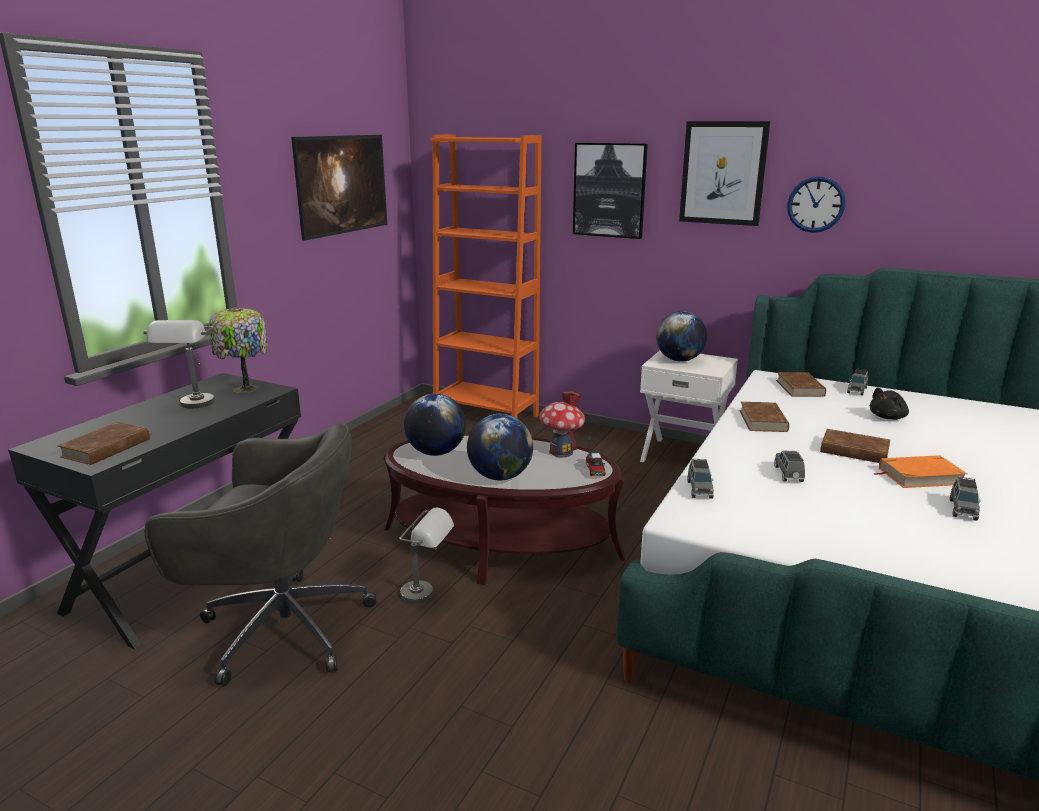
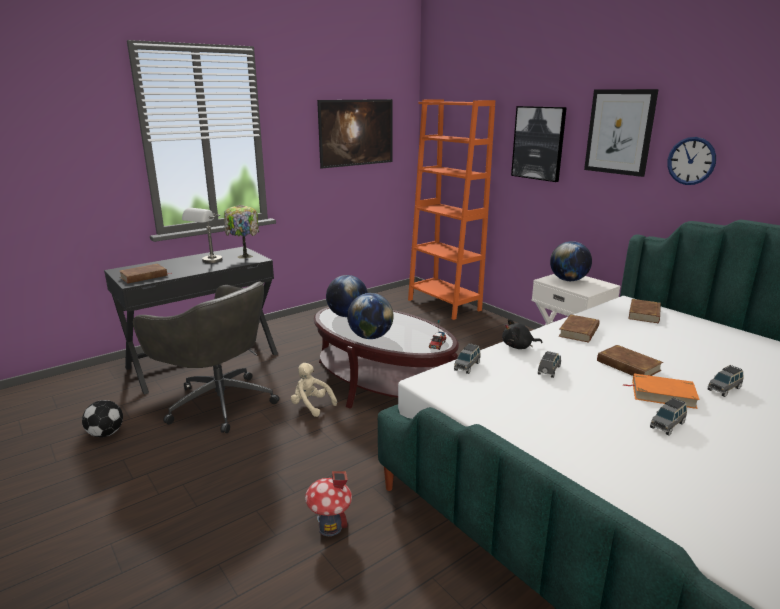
camera: 25 degrees right, 0 degrees up
(121, 734) = (106, 433): none -> football
(428, 595) = (311, 405): grey table lamp -> beige plush toy
(561, 452) = (427, 329): toy house -> toy house (330, 527)
(857, 390) = (696, 323): grey toy car -> grey toy car (724, 389)
(888, 417) = (696, 348): black plush toy -> black plush toy (518, 347)

